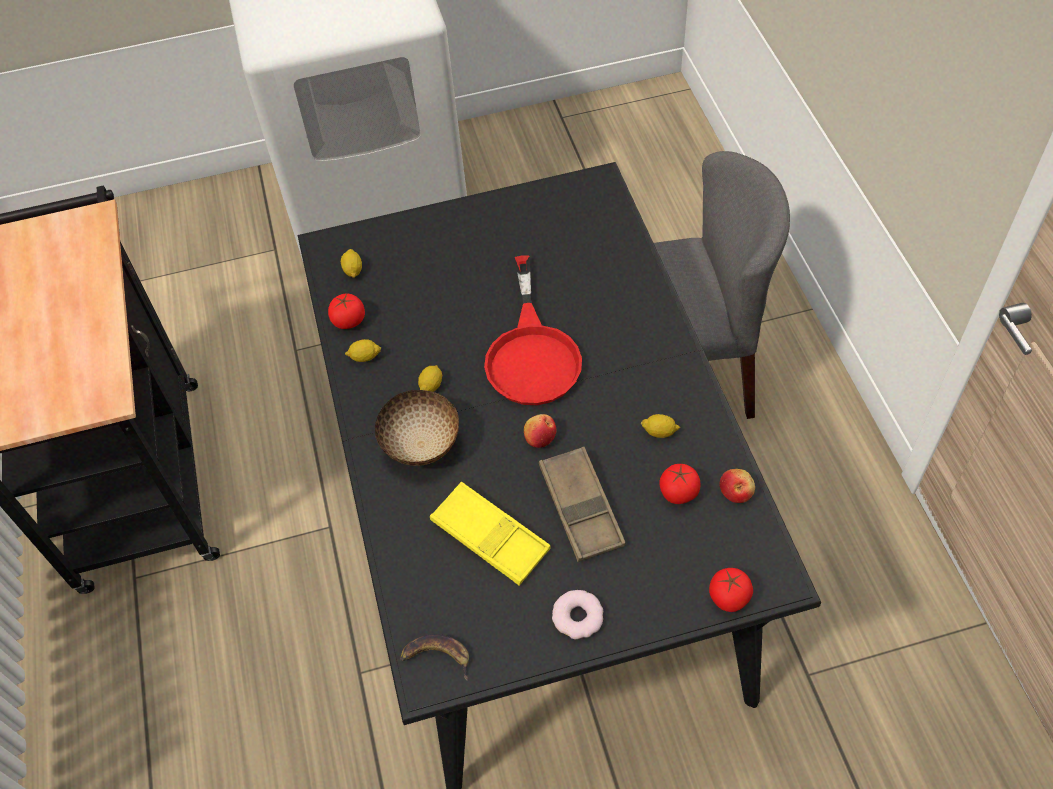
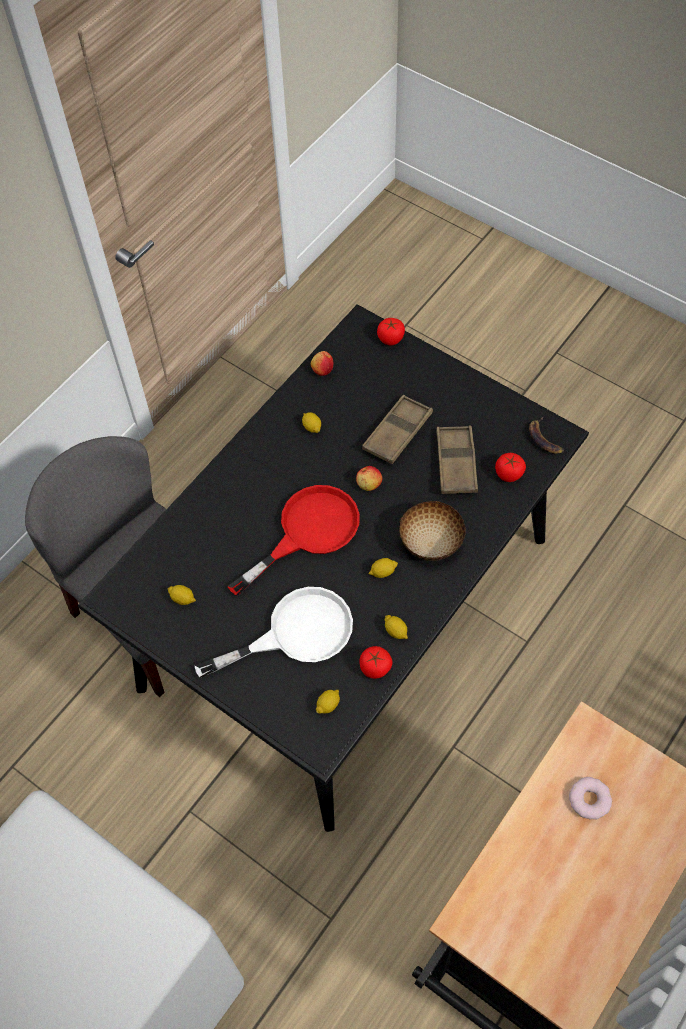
camera: 130 degrees left, 5 degrees up
(438, 285) = (295, 633): none -> white frying pan
(490, 537) = (456, 463): yellow tray -> brown tray
(551, 227) = (182, 599): none -> lemon
(578, 617) = (462, 393): donut -> donut (589, 799)
(678, 492) = (346, 394): tomato -> tomato (508, 474)

